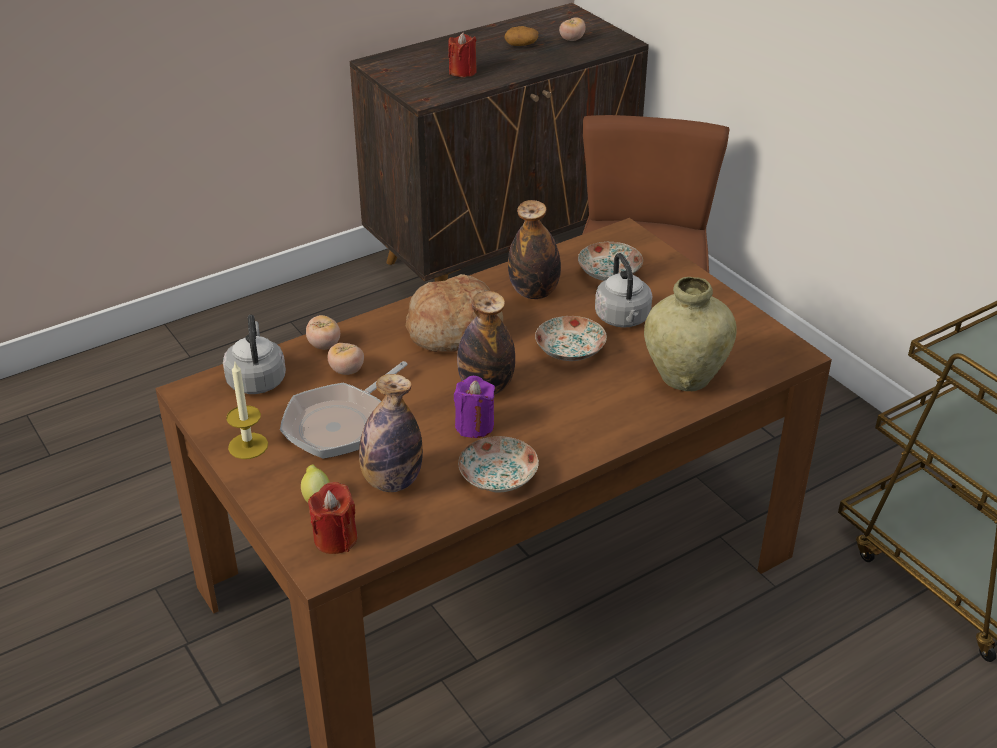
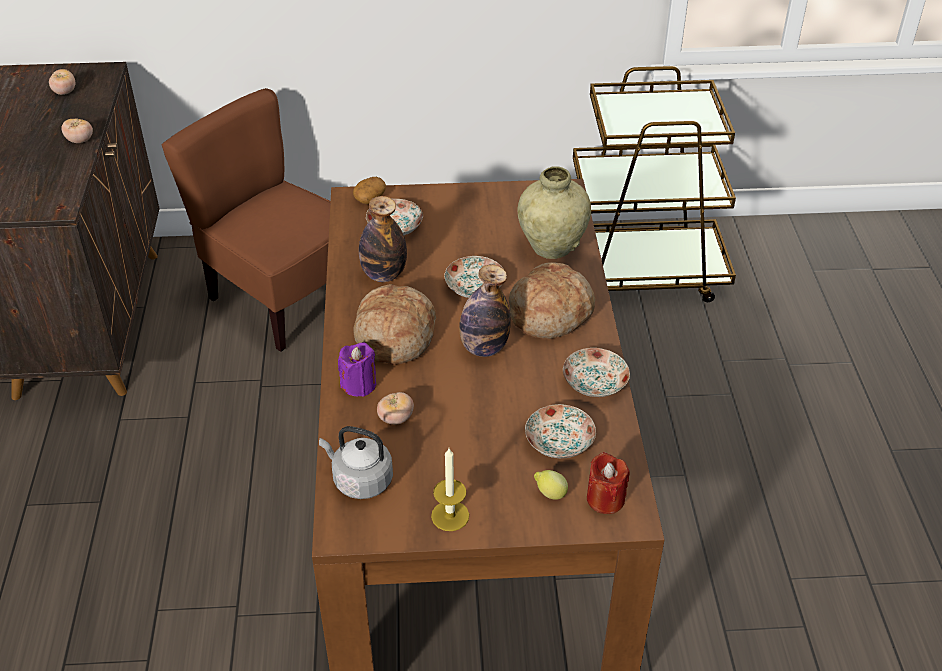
camera: 60 degrees left, 5 degrees up
(324, 345) = (347, 420): tomato -> tomato (80, 141)
(340, 423) = (464, 447): frying pan -> none
(391, 481) = (559, 442): bottle -> plate
(462, 72) = (39, 168): red candle -> none
(474, 426) = (526, 372): purple candle -> purple candle (359, 384)
(521, 44) = (35, 120): potato -> potato (370, 198)
(579, 411) = (550, 312): none -> bread
(623, 319) = (460, 246): grey kettle -> none

